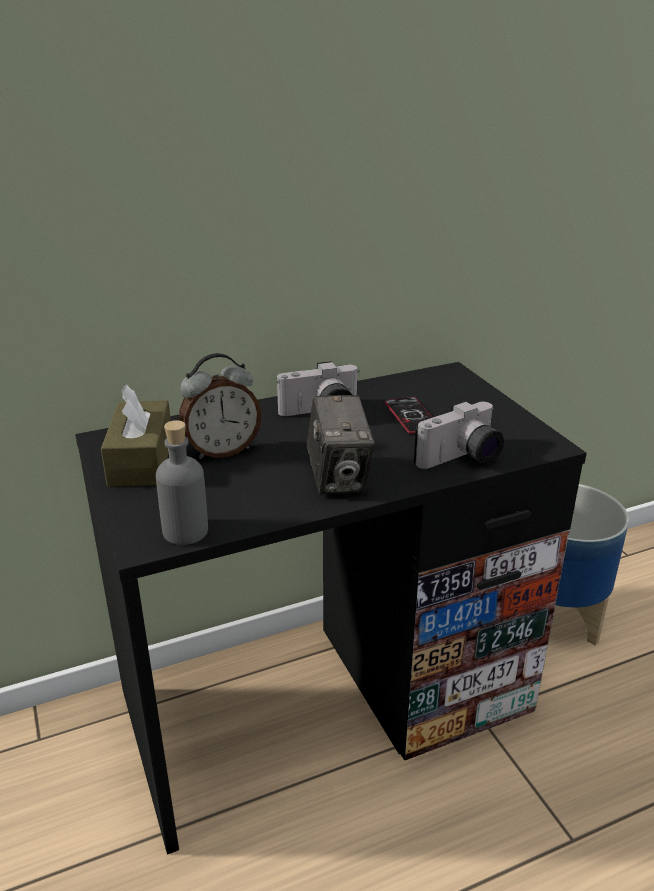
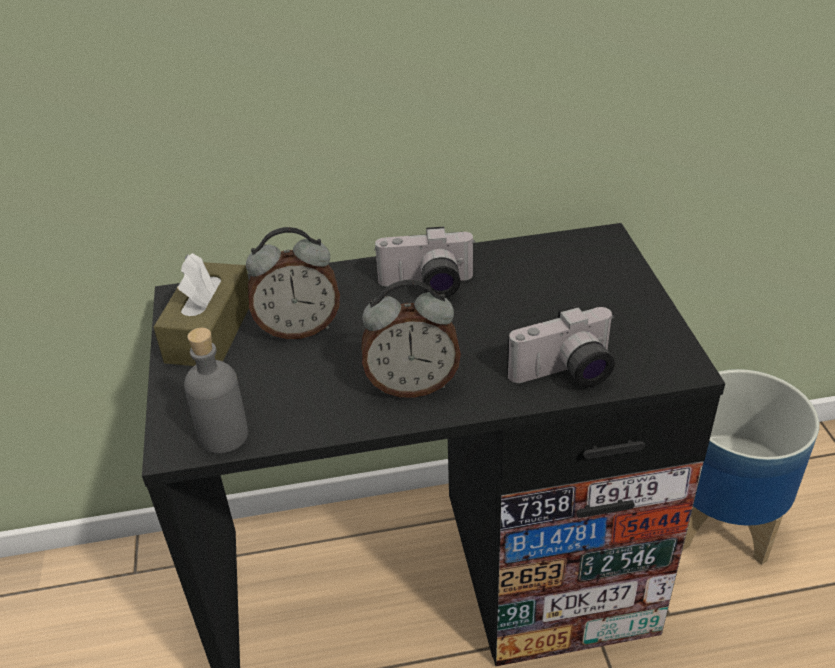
camera: 15 degrees right, 10 degrees up
(338, 478) = (412, 385): camera -> alarm clock
(411, 416) = (530, 303): phone -> none

